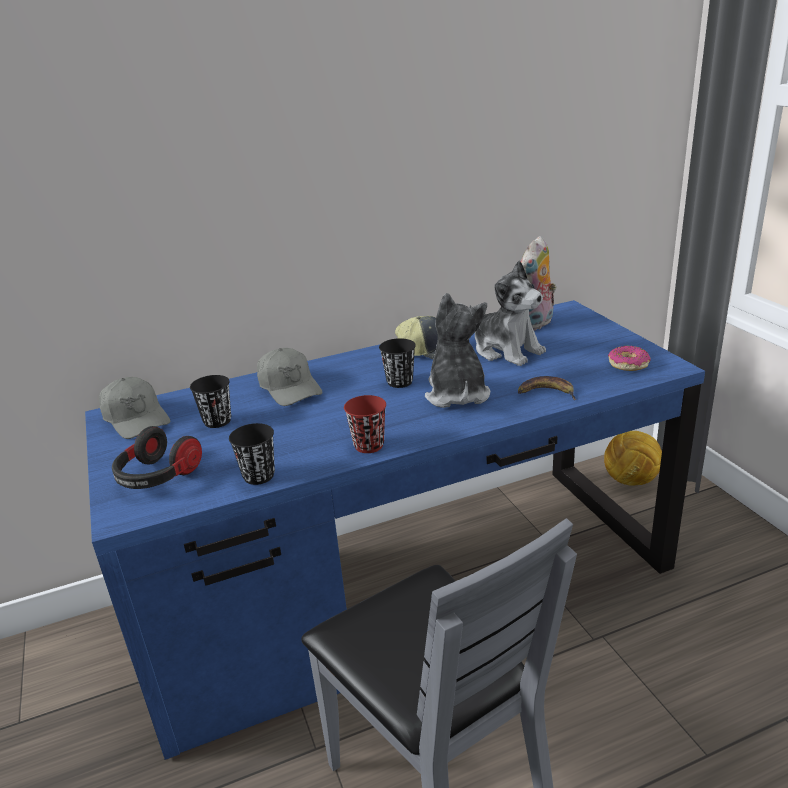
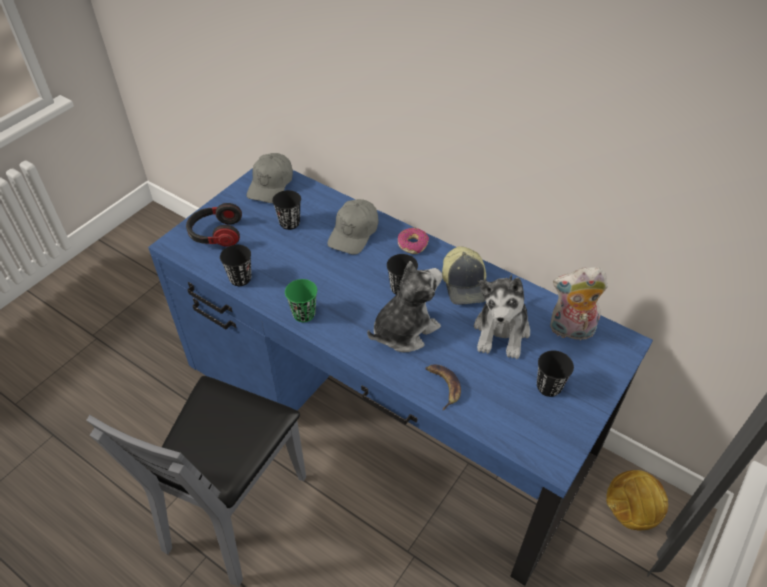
camera: 55 degrees right, 20 degrees up
(369, 445) = (304, 314): red cup -> green cup
(588, 348) = (548, 387): none -> black cup
(628, 365) = (535, 427): donut -> donut (413, 244)

